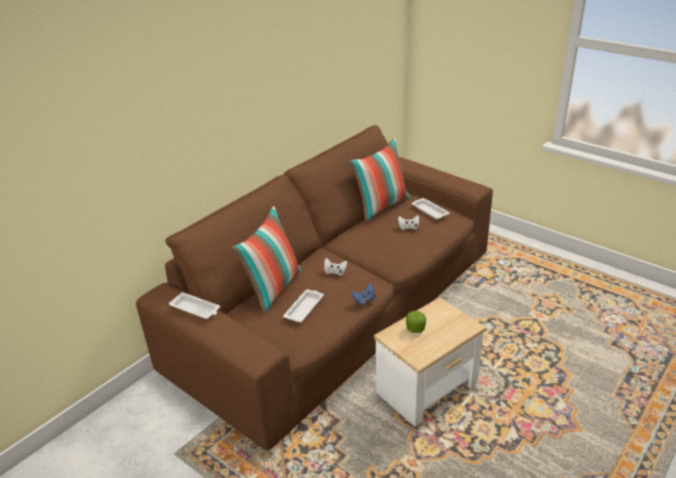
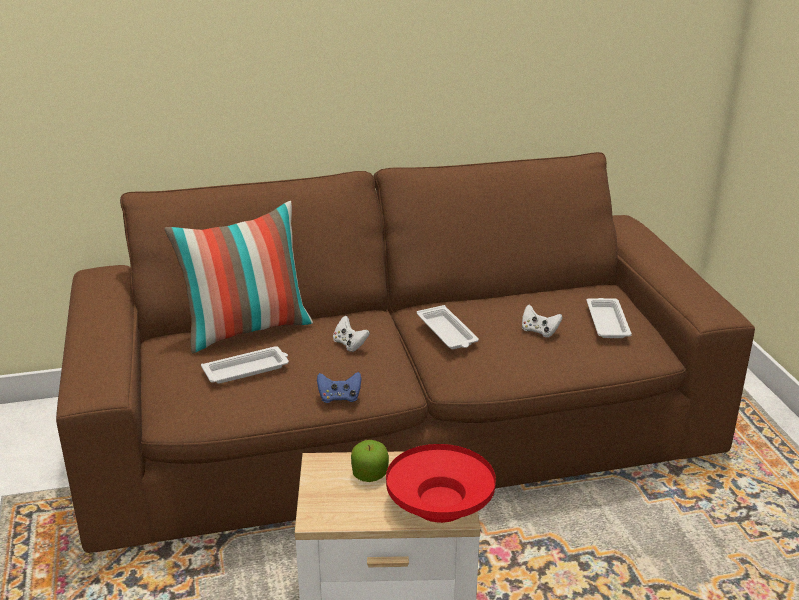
camera: 35 degrees right, 5 degrees down
(196, 309) = (104, 305): white tray -> white tray (447, 333)
(381, 206) = (541, 289): pillow -> none
(458, 325) = (440, 503): none -> red bowl

